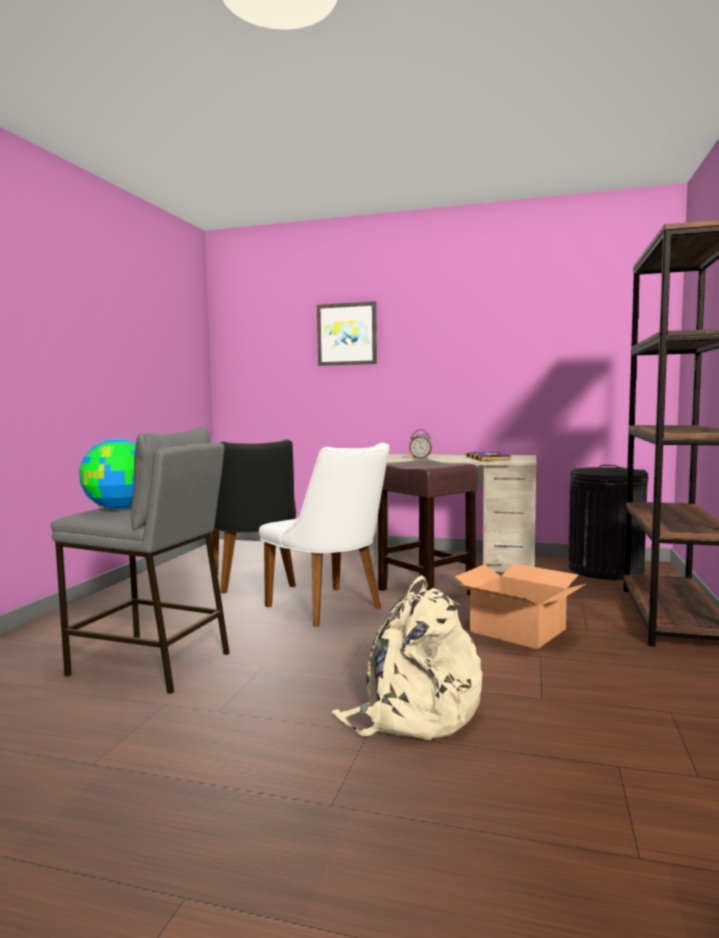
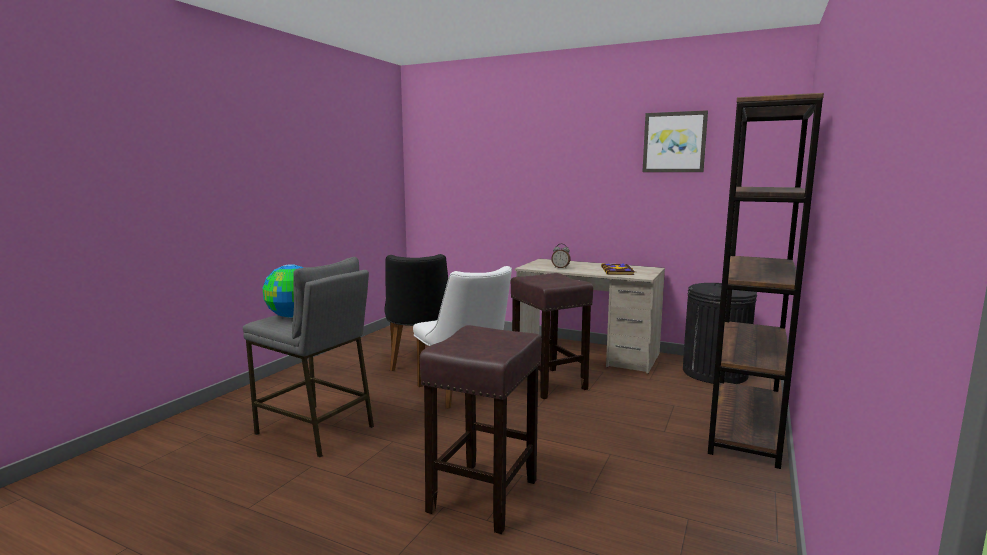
camera: 10 degrees right, 5 degrees up
(347, 334) = (511, 156): picture -> picture (674, 142)
(413, 713) = (484, 494): beige backpack -> brown stool
(518, 630) = (605, 427): cardboard box -> none

